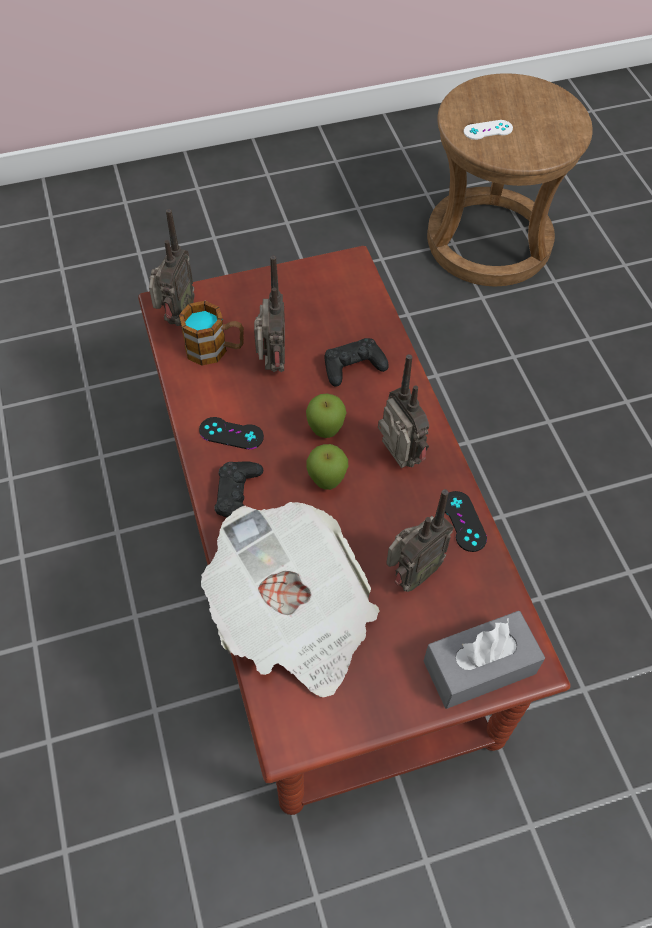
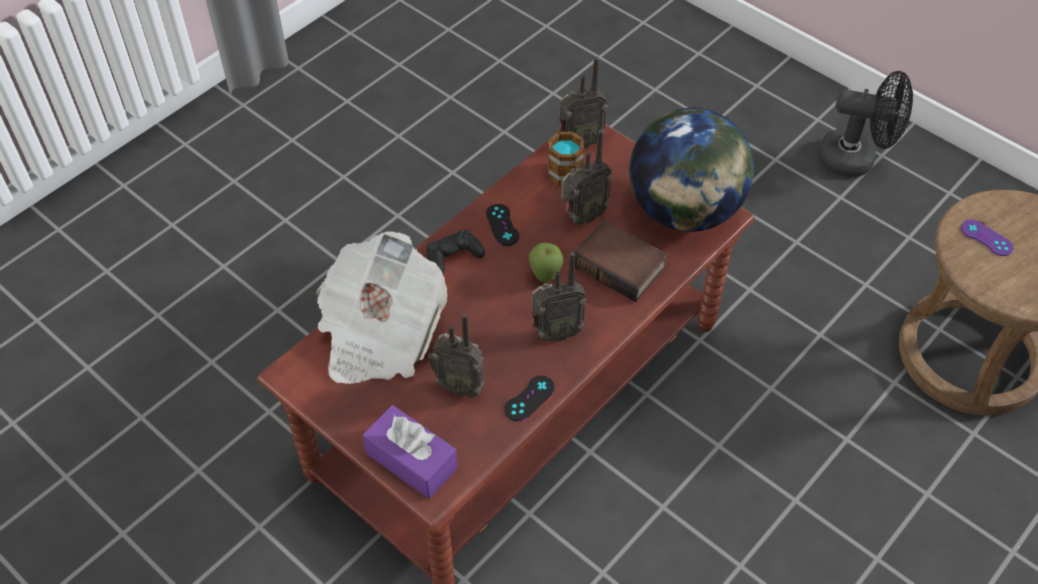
camera: 60 degrees right, 5 degrees down
(258, 190) = (856, 159): none -> black fan
(325, 287) = (684, 211): none -> globe
(326, 483) = (501, 299): apple -> none
(353, 366) = (620, 265): black game controller -> book
(398, 459) = (554, 332): radio -> radio turned 45 degrees clockwise
(479, 667) = (411, 460): grey tissue box -> purple tissue box
(488, 130) = (986, 238): white game controller -> purple game controller

